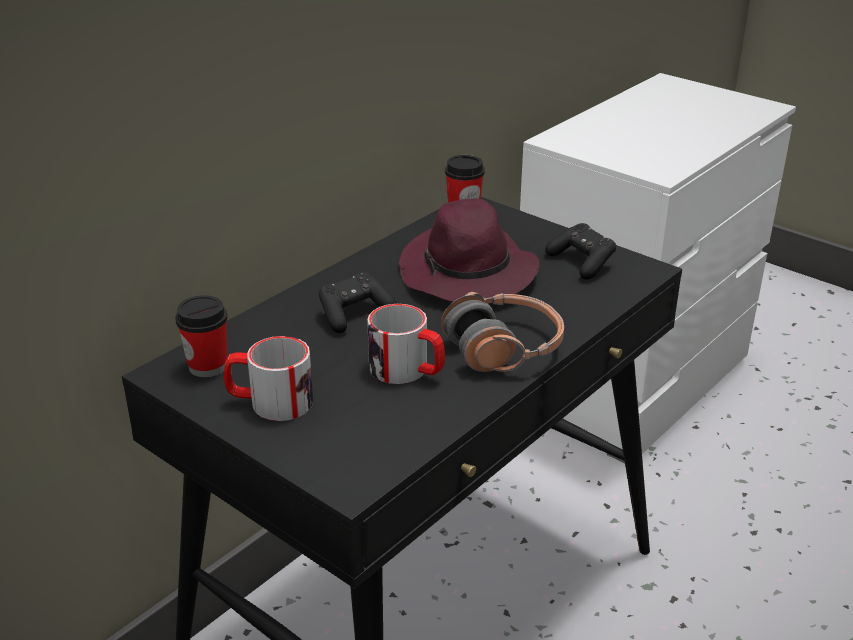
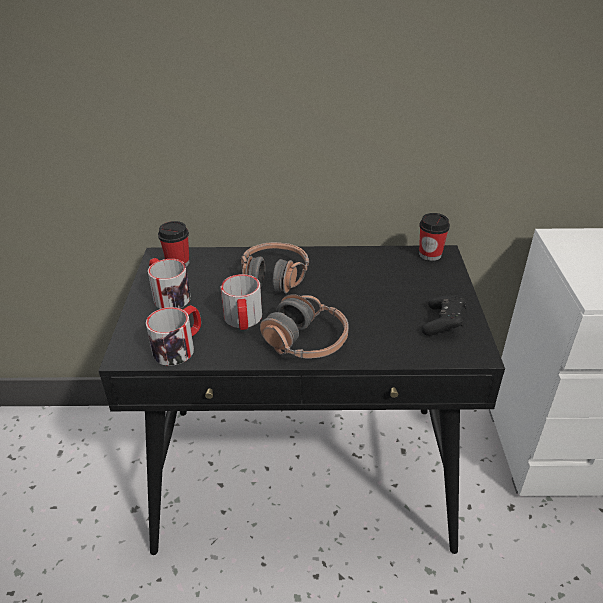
camera: 50 degrees right, 5 degrees up
(354, 314) = (274, 277): black game controller -> headphones
(393, 435) = (179, 347): none -> mug
(469, 273) = (367, 290): purple hat -> none

